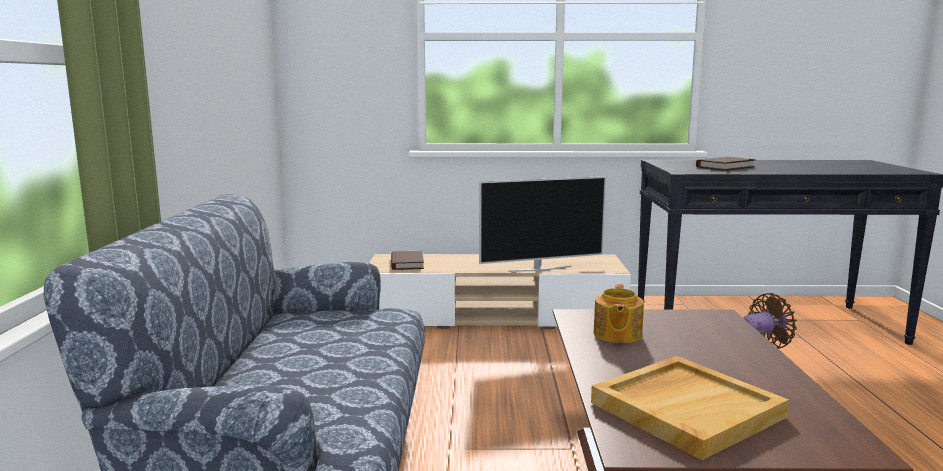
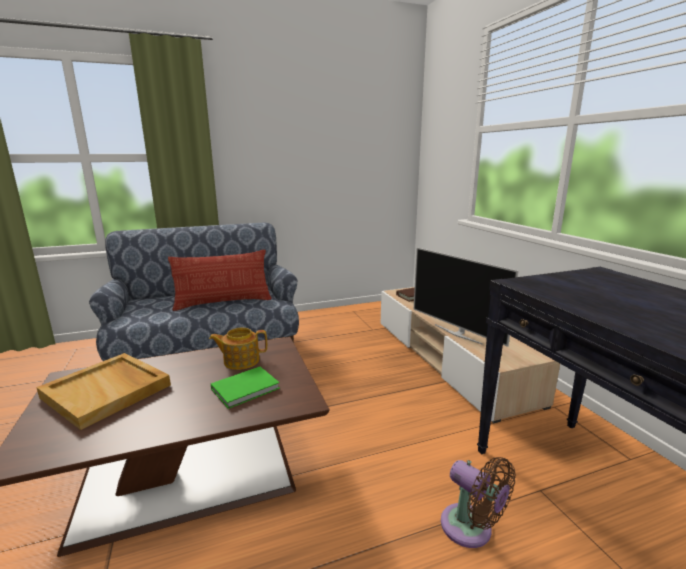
camera: 70 degrees right, 5 degrees up
(345, 343) = (223, 302): none -> pillow
(691, 335) = (247, 389): none -> green book
(725, 167) = (612, 298): brown book -> none

